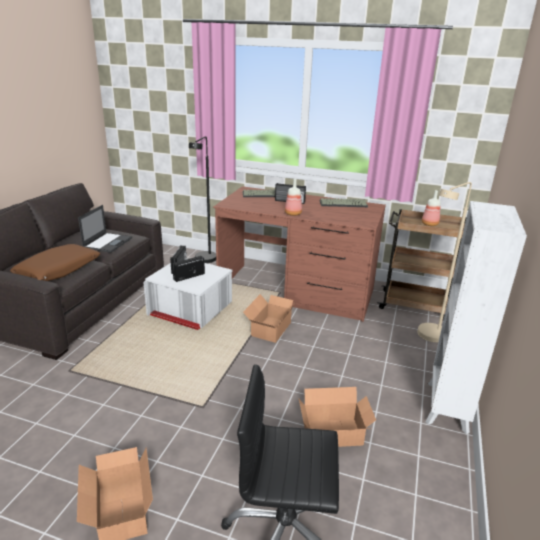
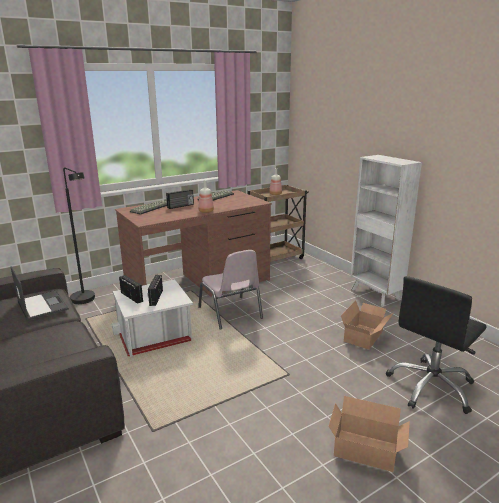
camera: 50 degrees left, 5 degrees down
(58, 270) = (54, 345): brown pillow -> none
(269, 329) = (231, 313): cardboard box -> pink chair
(428, 338) = (311, 270): beige floor lamp -> none

